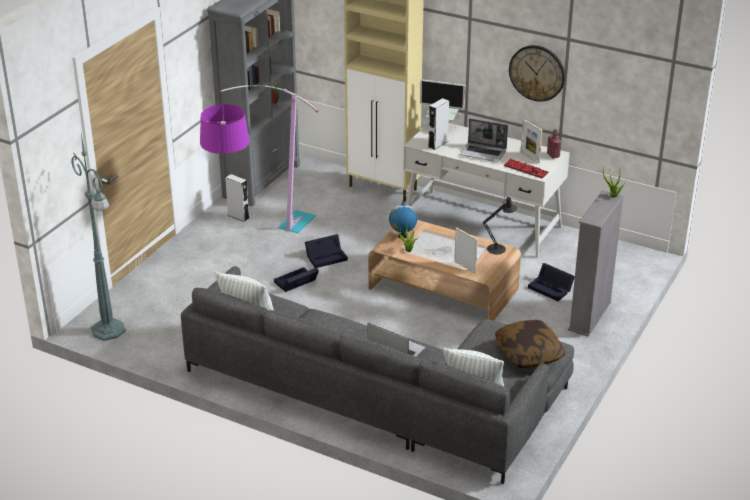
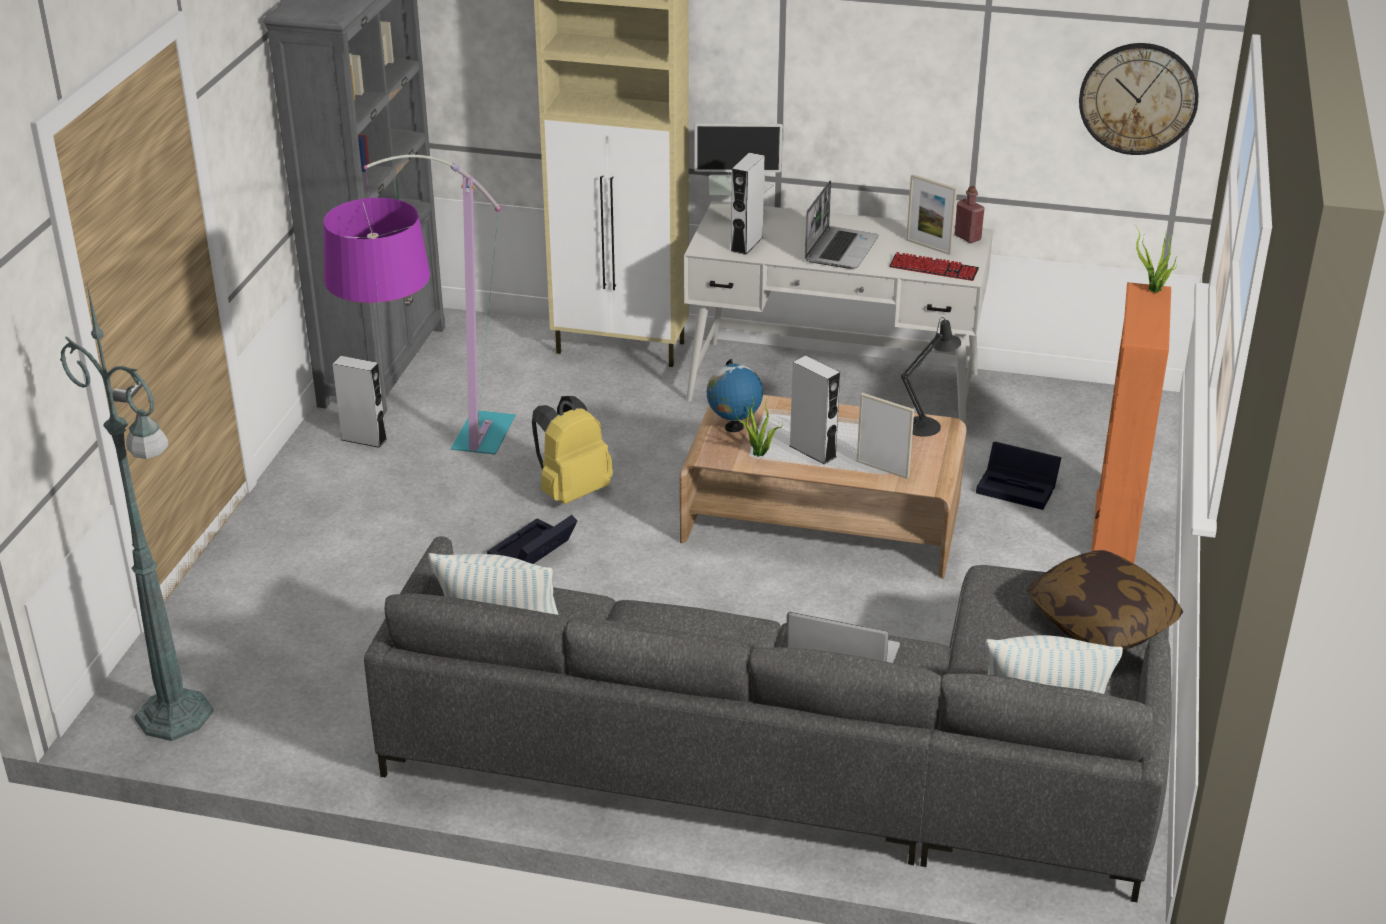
camera: 15 degrees left, 0 degrees up
(327, 257) = (571, 491): black storage box -> yellow backpack
(435, 253) = (812, 451): none -> grey speaker
(484, 153) = (840, 249): laptop -> laptop turned 75 degrees counterclockwise
(537, 73) = (925, 83): wall clock -> wall clock (1138, 98)
(589, 316) = (1115, 529): grey bookcase -> orange bookcase

